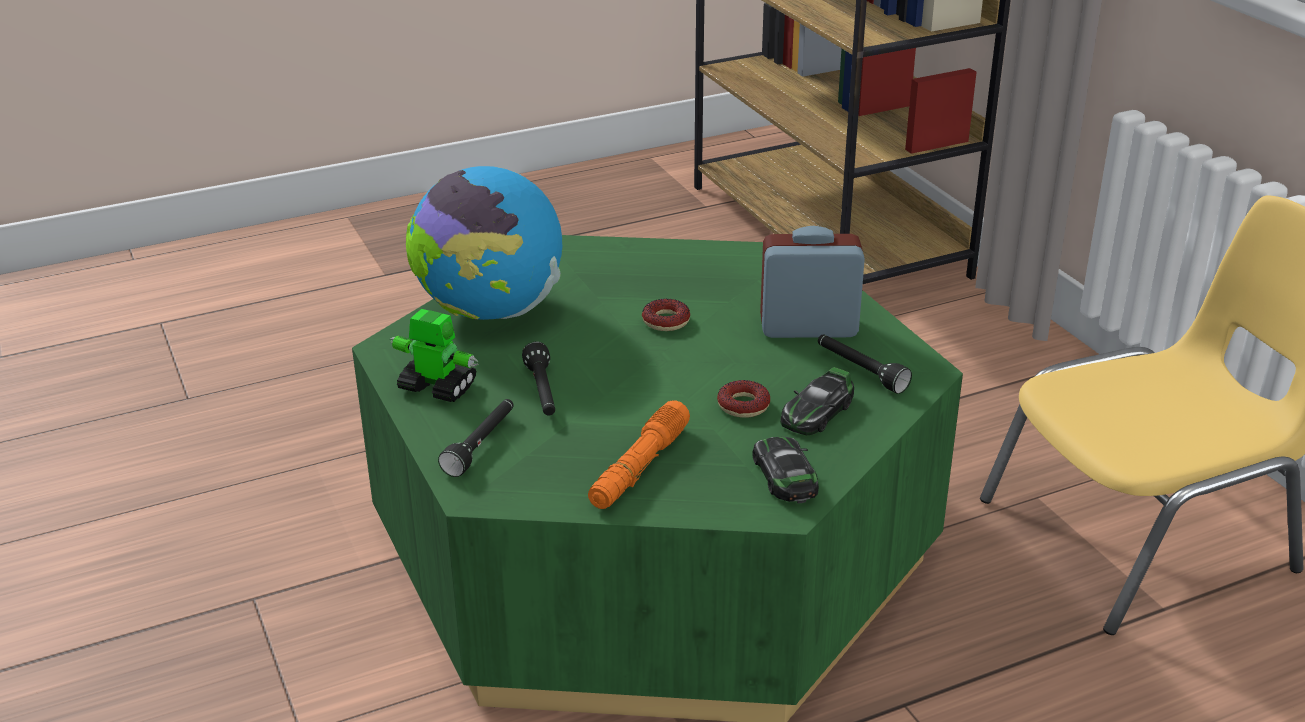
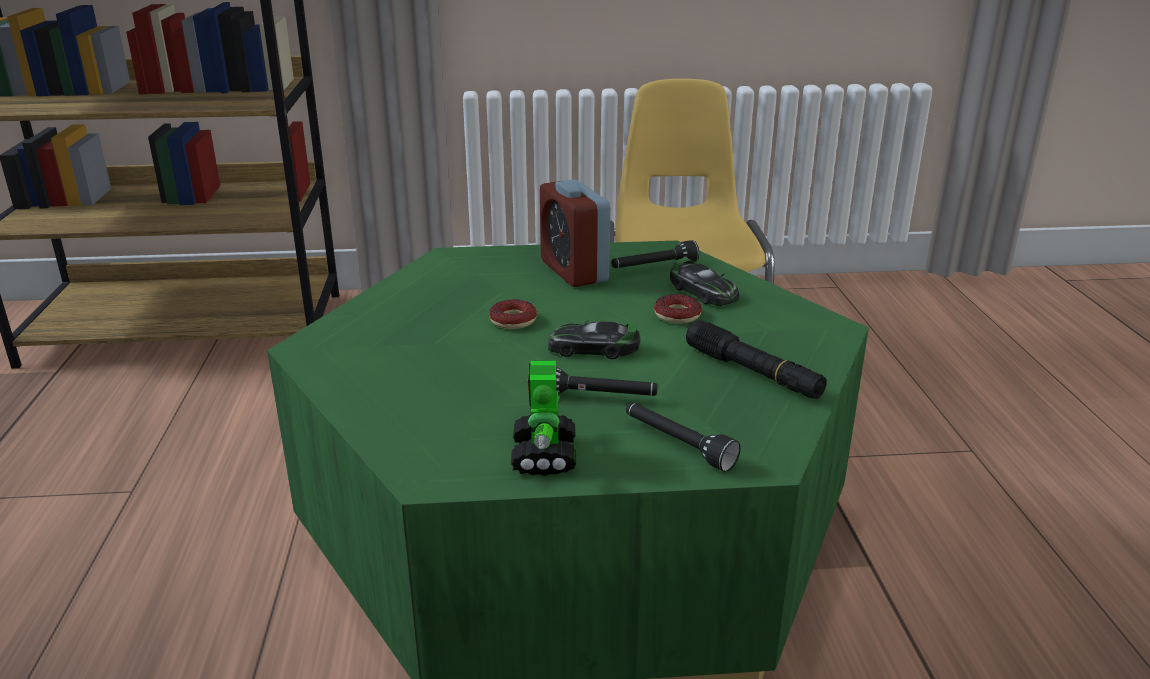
camera: 70 degrees left, 5 degrees down
(437, 387) = (544, 455): toy robot -> toy robot turned 45 degrees counterclockwise
(490, 311) = (408, 401): globe -> none
(639, 467) = (753, 373): orange flashlight -> black flashlight
(785, 476) = (789, 319): toy car -> toy car (593, 348)
(808, 327) = (574, 271): alarm clock -> alarm clock turned 45 degrees counterclockwise

